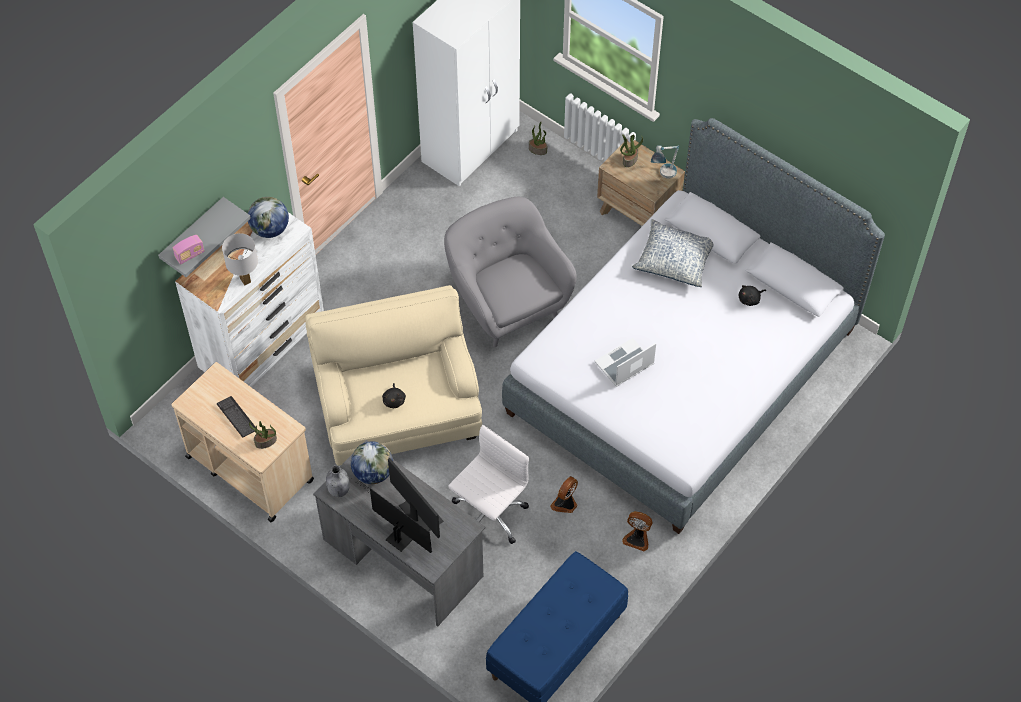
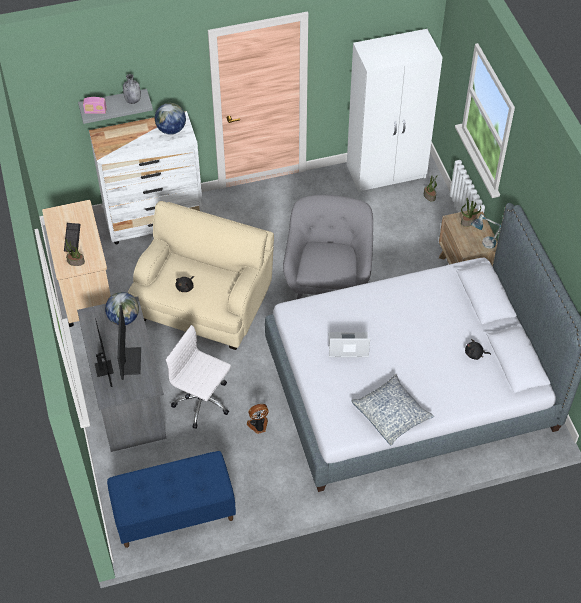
camera: 35 degrees right, 5 degrees down
(245, 280) = (129, 151): white table lamp -> none
(338, 489) = (94, 316): grey bottle -> grey bottle (133, 100)
(489, 515) = (203, 402): white office chair -> white office chair turned 135 degrees counterclockwise
(637, 538) = (287, 477): fan -> none
(675, 260) = (442, 299): pillow -> pillow (392, 414)

